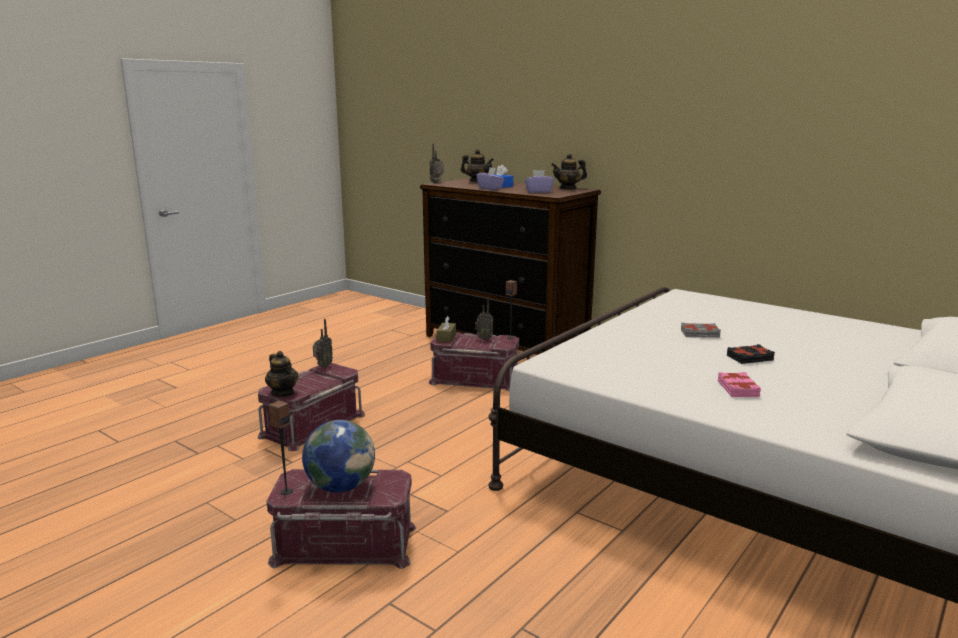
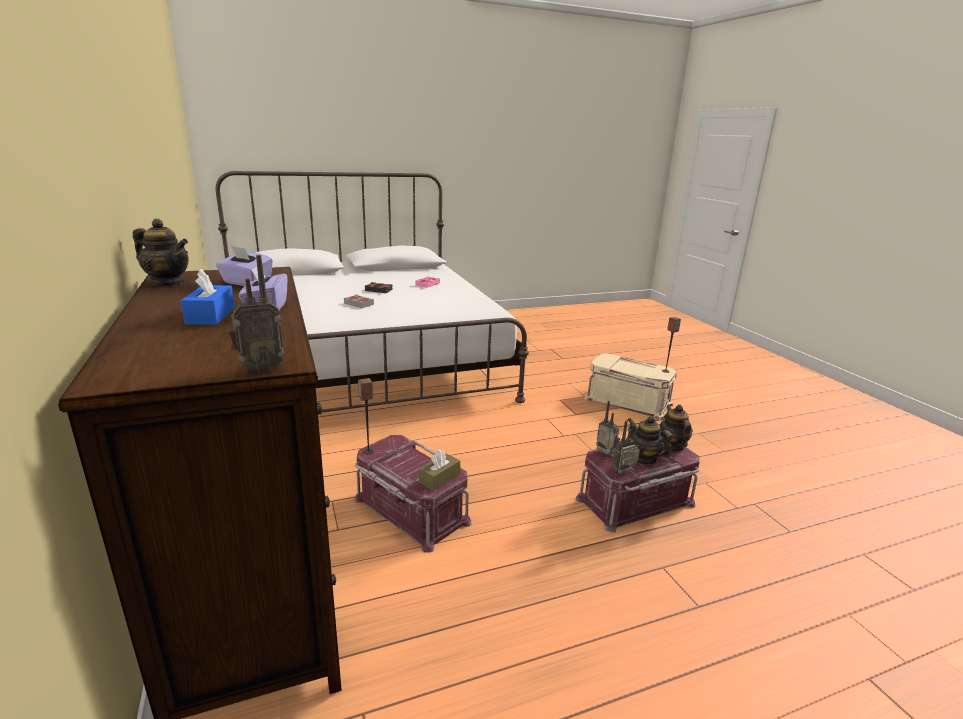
camera: 150 degrees left, 5 degrees up
(341, 487) = (633, 368): globe -> none
(344, 546) = (628, 401): red storage box -> beige storage box
(477, 181) = (160, 352): teapot -> teapot (644, 458)
(484, 339) = (394, 465): radio -> radio (604, 455)

